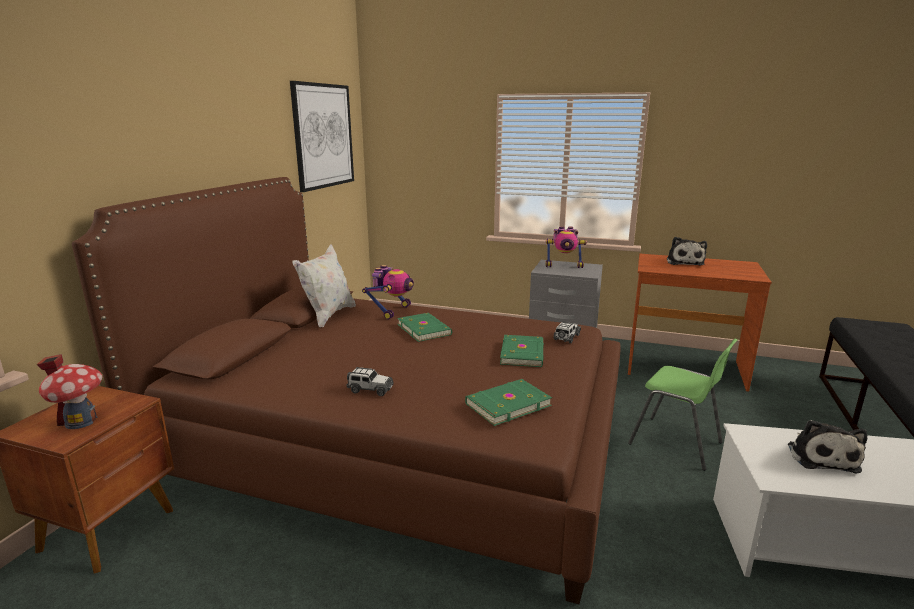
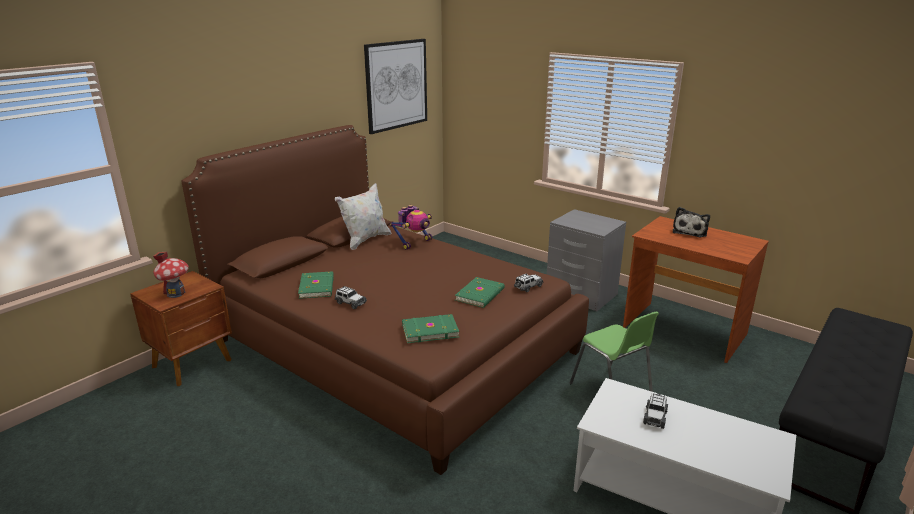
camera: 20 degrees right, 5 degrees up
(424, 329) = (425, 262): green book -> green book (317, 287)
(564, 266) = (587, 219): toy robot -> none
(821, 456) = (655, 417): plush toy -> toy car

